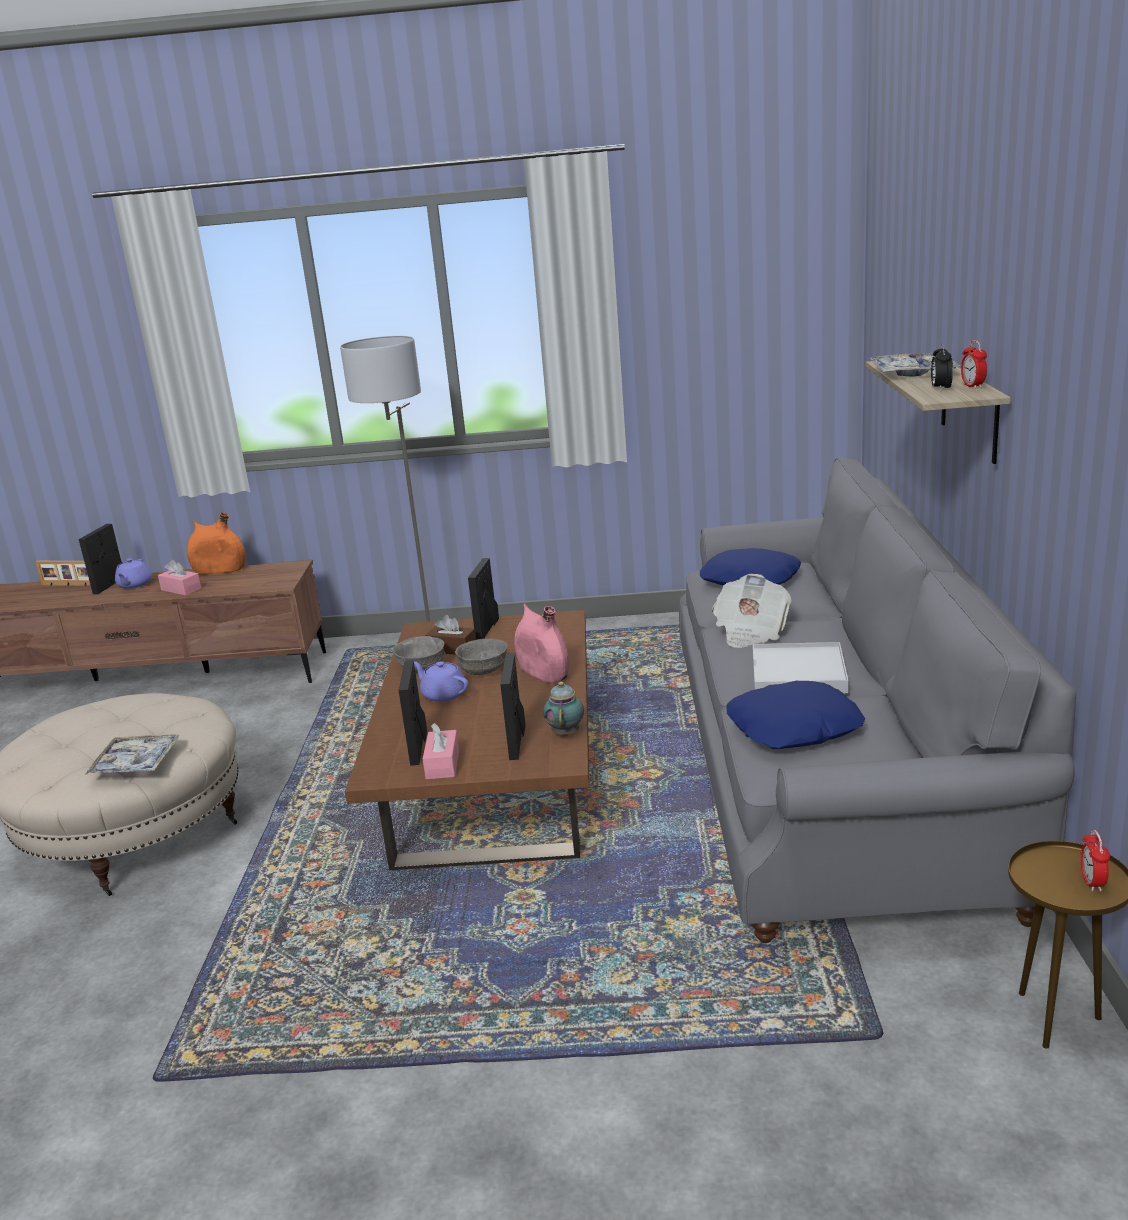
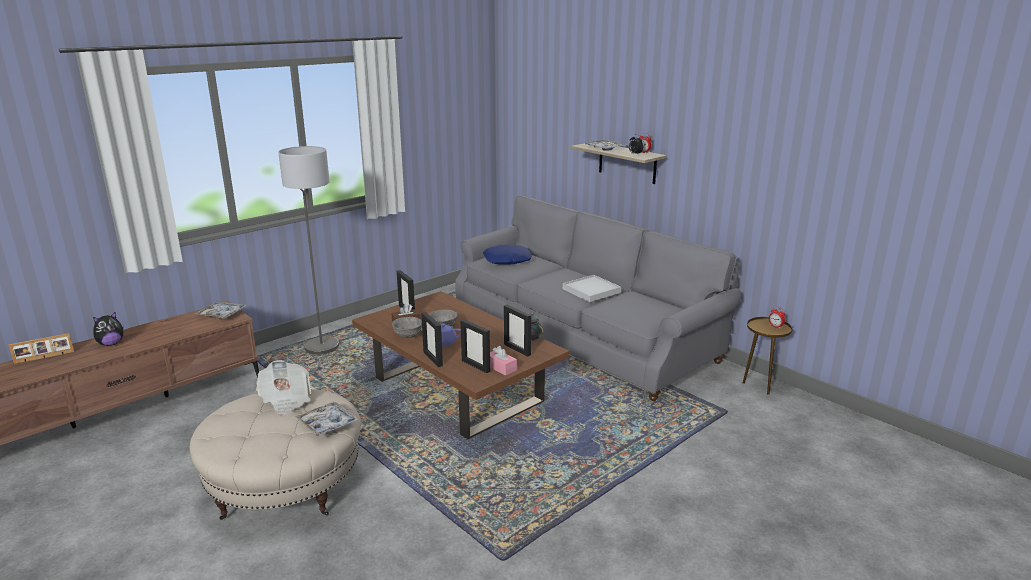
camera: 45 degrees left, 0 degrees up
(110, 585) = (87, 349): picture frame -> picture frame (433, 358)
(135, 585) = (111, 344): purple teapot -> plush toy
(181, 589) = (160, 337): pink tissue box -> none
(219, 571) = (167, 321): orange vase -> none
(276, 576) = (222, 314): none -> tray
(543, 673) = (474, 321): pink vase -> none
(750, 631) = (544, 280): newspaper -> newspaper (285, 400)
(794, 728) = (627, 308): blue pillow -> none

